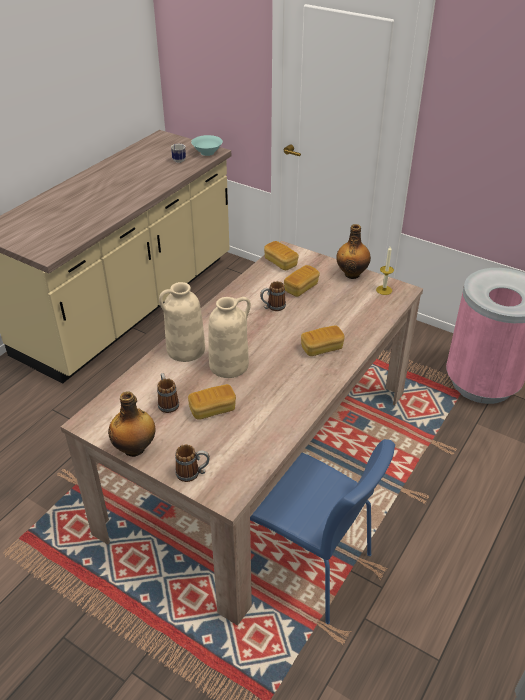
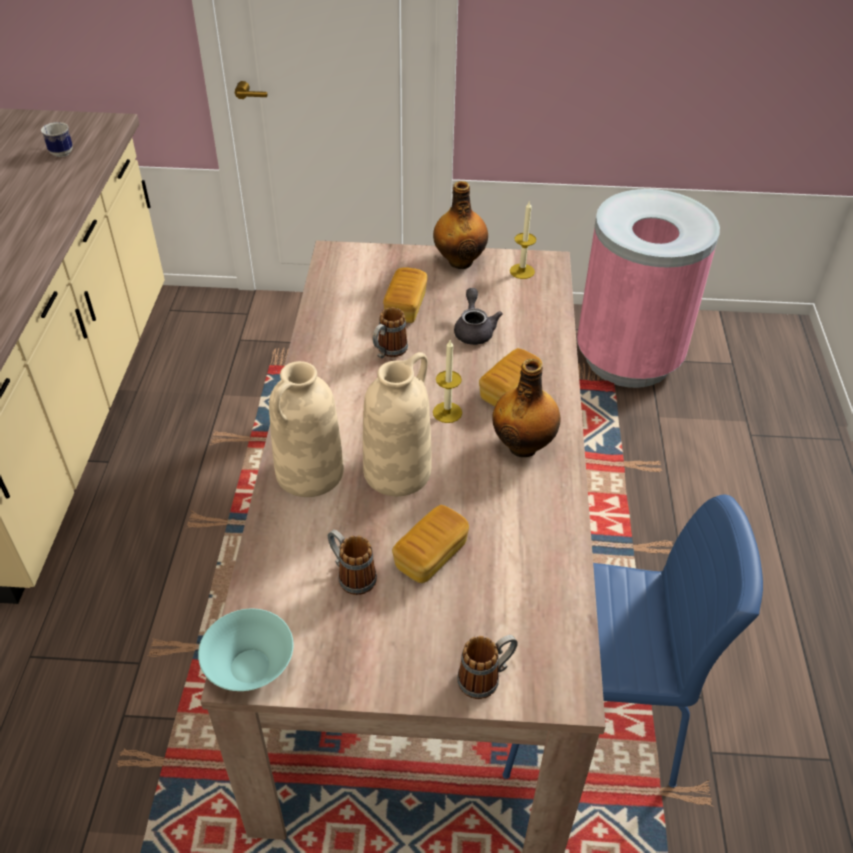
camera: 30 degrees left, 5 degrees up
(135, 448) = (362, 679): bottle -> bottle (523, 445)
(207, 152) = (99, 127): turquoise bowl -> turquoise bowl (249, 667)
(278, 347) = (447, 412): none -> candle
(280, 262) = (344, 276): bread -> none
(329, 311) = (474, 330): none -> grey teapot

